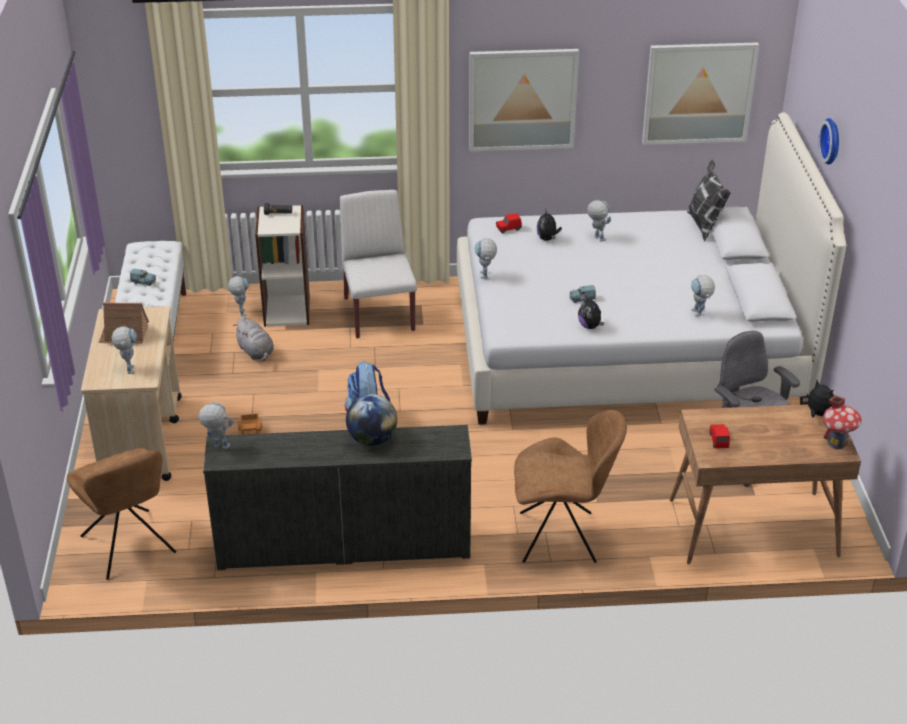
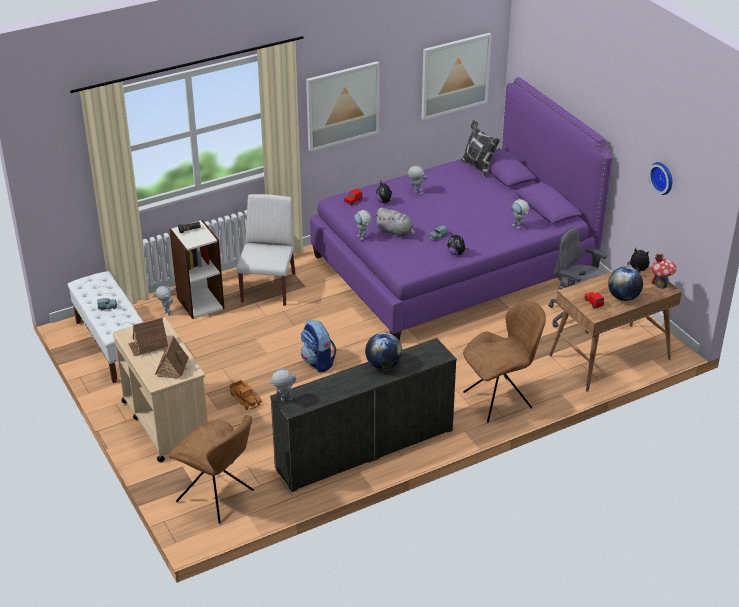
camera: 25 degrees left, 0 degrees up
(129, 368) = (172, 367): toy robot -> toy house
(256, 352) = (201, 338): grey plush toy -> grey plush toy (395, 232)
(378, 313) = (268, 287): white chair -> white chair turned 45 degrees clockwise
(627, 347) = (453, 264): white bed -> purple bed
(768, 445) = (623, 297): none -> globe
(833, 141) = (577, 90): wall clock -> wall clock (663, 177)

